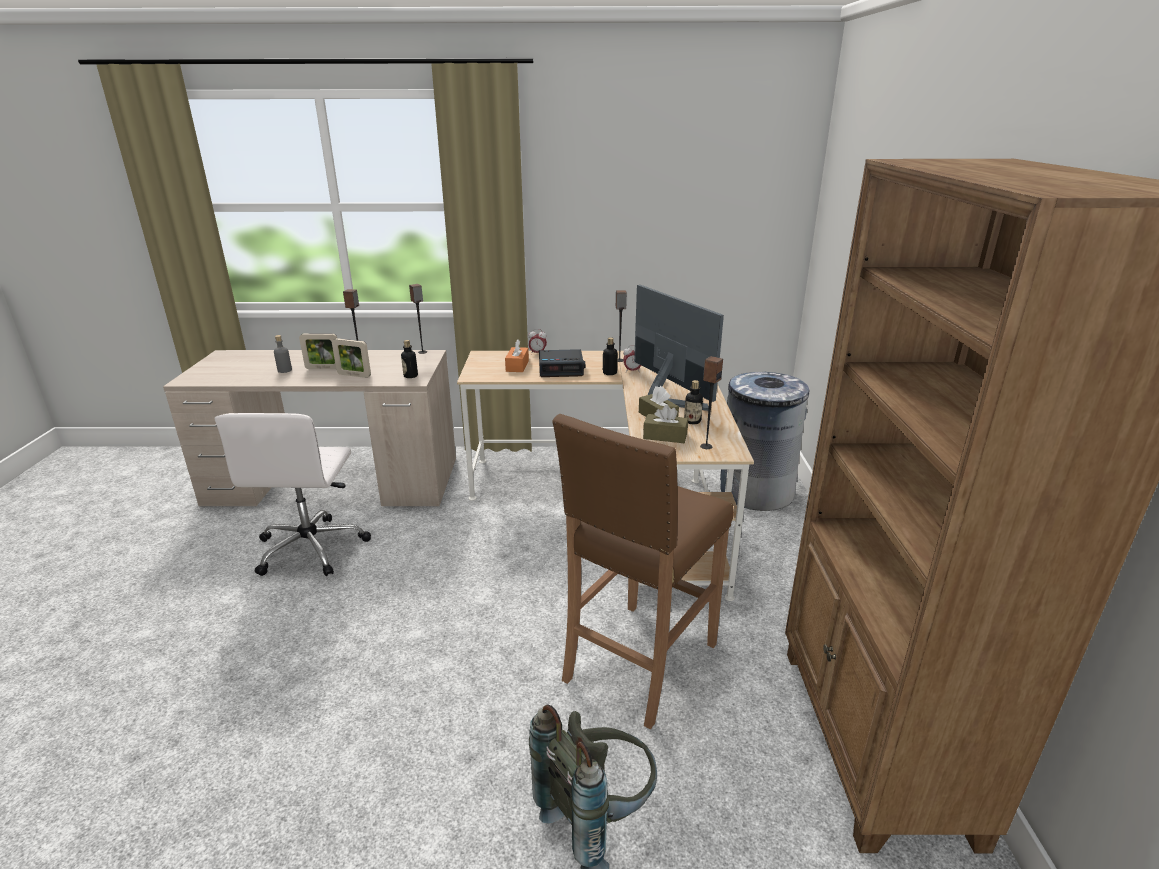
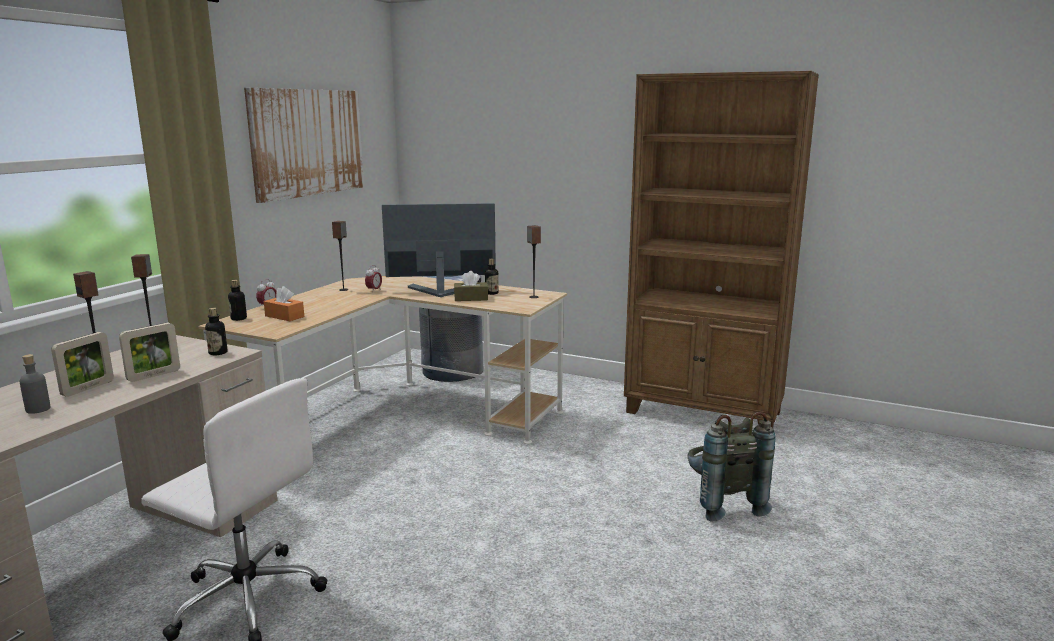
camera: 65 degrees left, 10 degrees down
(561, 369) = (324, 306): alarm clock -> none
(609, 373) = (365, 296): bottle -> bottle (238, 318)
(639, 662) = (597, 457): brown stool -> none
(657, 202) = (308, 142): none -> picture
(665, 436) = (504, 302): brown tissue box -> none

